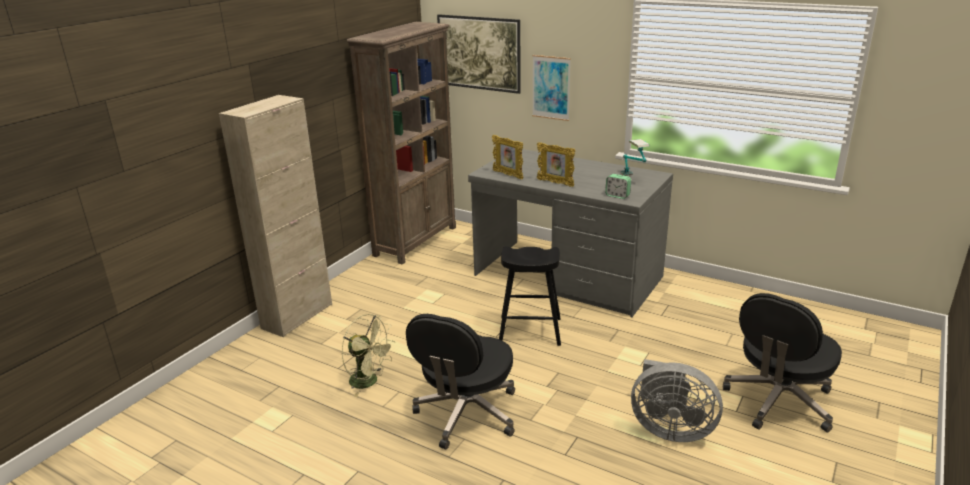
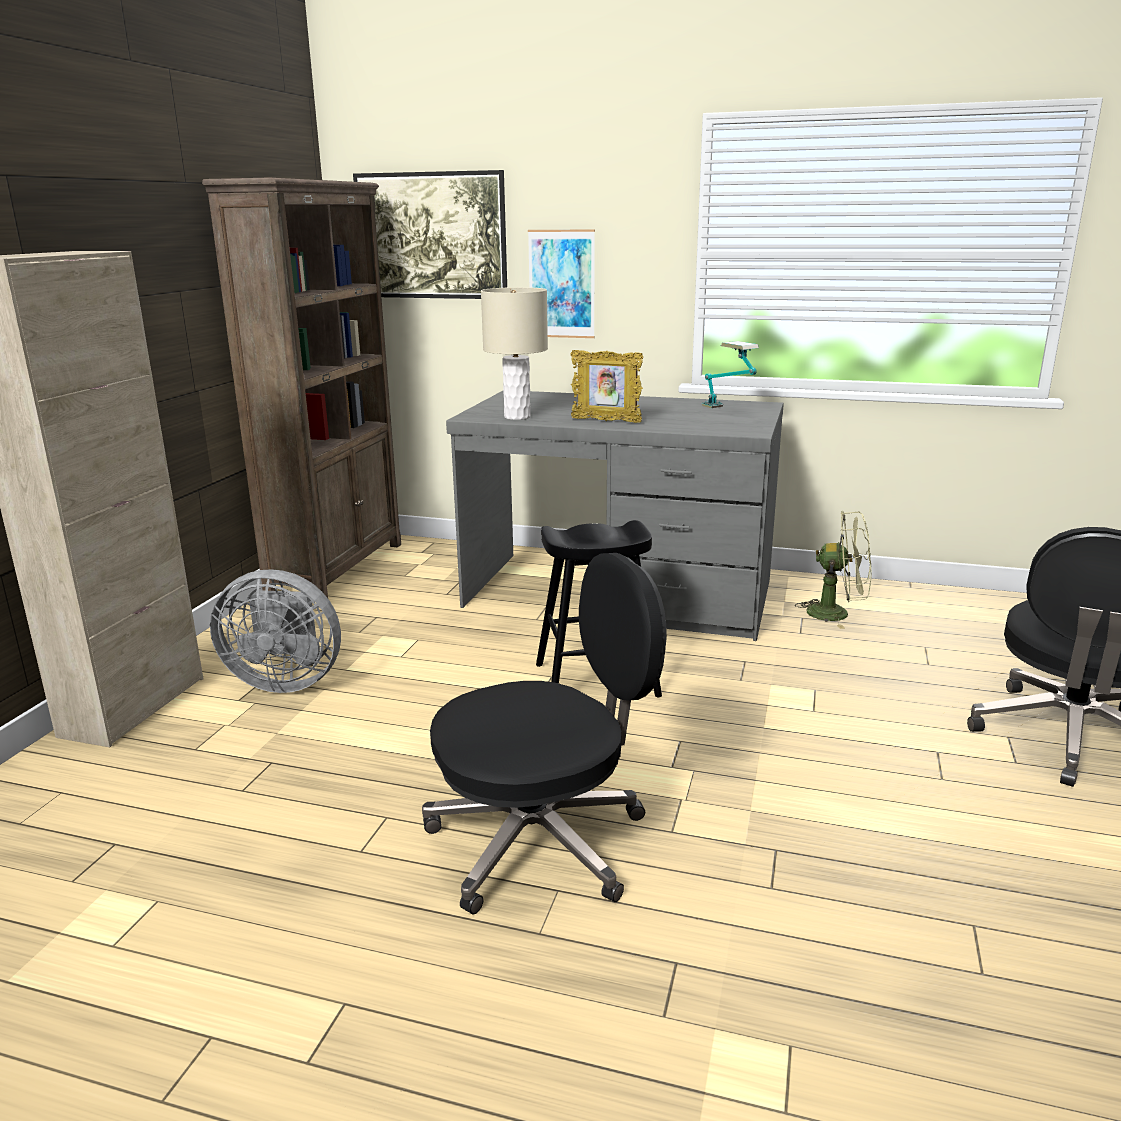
camera: 15 degrees left, 5 degrees down
(369, 382) = (317, 807): green fan -> green fan (837, 614)
(466, 414) = (542, 841): black office chair -> black office chair turned 120 degrees counterclockwise
(508, 175) = (517, 417): picture frame -> beige table lamp
(617, 195) = (722, 428): alarm clock -> none
(670, 429) = (929, 809): grey fan -> grey fan (285, 681)

